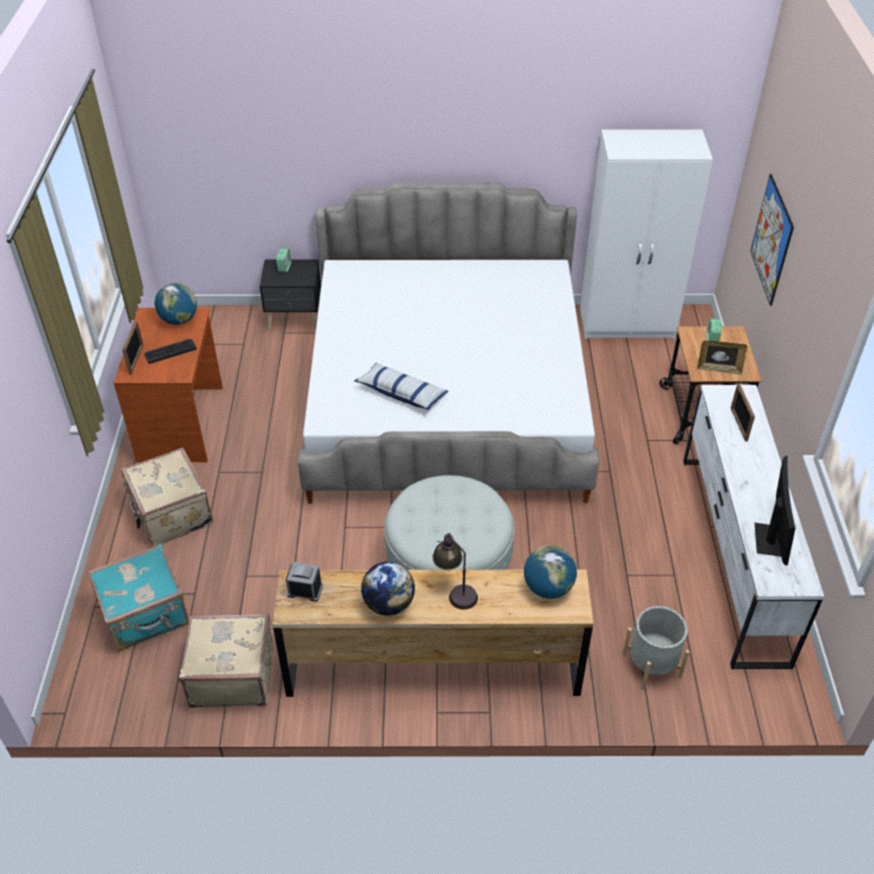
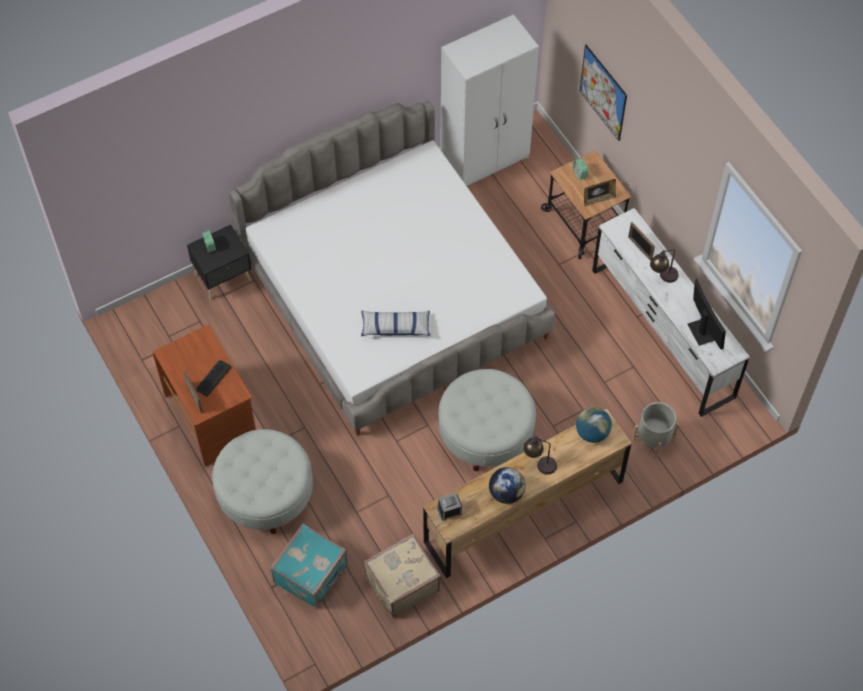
camera: 30 degrees left, 15 degrees up
(170, 514) = (266, 494): beige suitcase -> white ottoman
(179, 320) = (195, 347): globe -> none
(750, 463) = (662, 277): none -> table lamp

